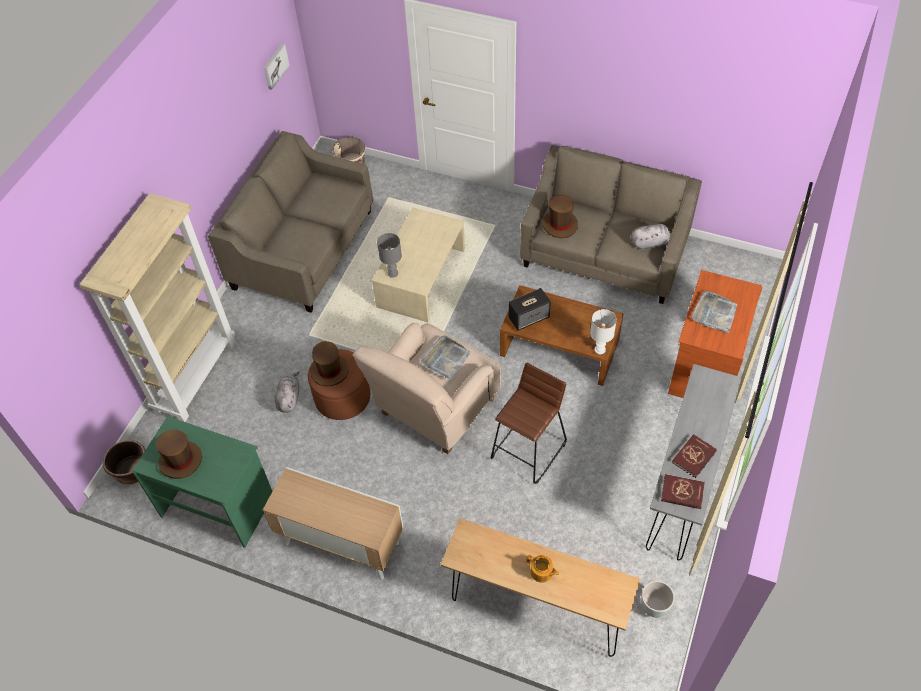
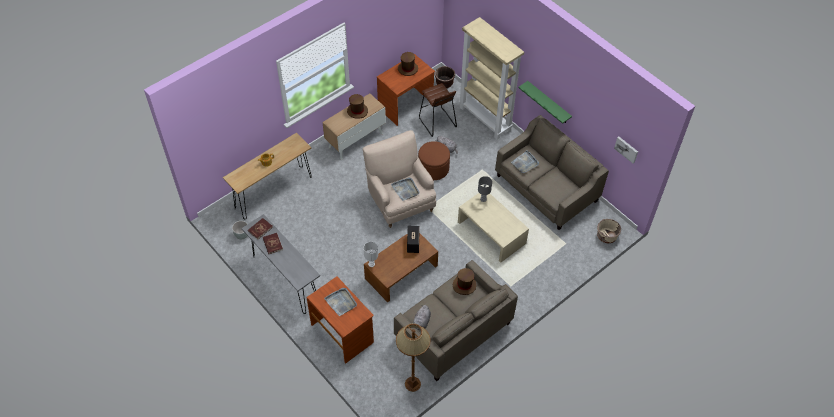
camera: 115 degrees right, 0 degrees up
(202, 201) = (548, 103): none -> green shelf
(218, 504) = (405, 106): green desk -> brown desk
(301, 244) = (525, 163): none -> grey tray
(329, 371) = (435, 150): brown hat -> brown hat (357, 111)
(529, 450) = (351, 228): brown stool -> brown stool (437, 122)
(709, 260) = (412, 384): none -> brown floor lamp

